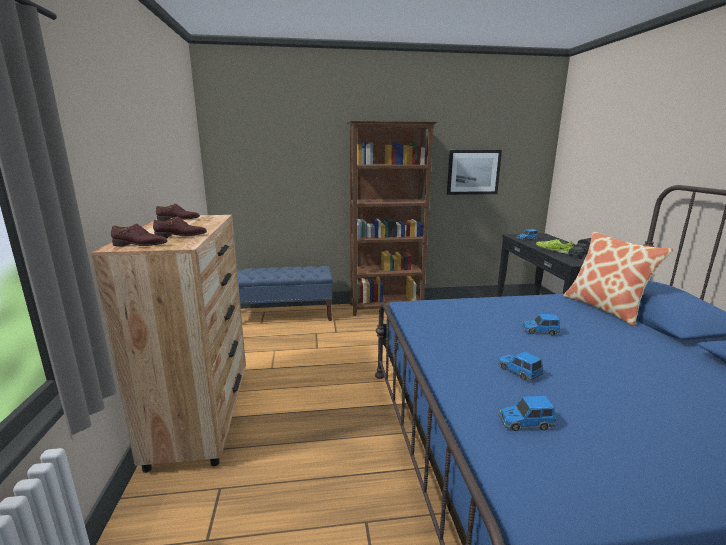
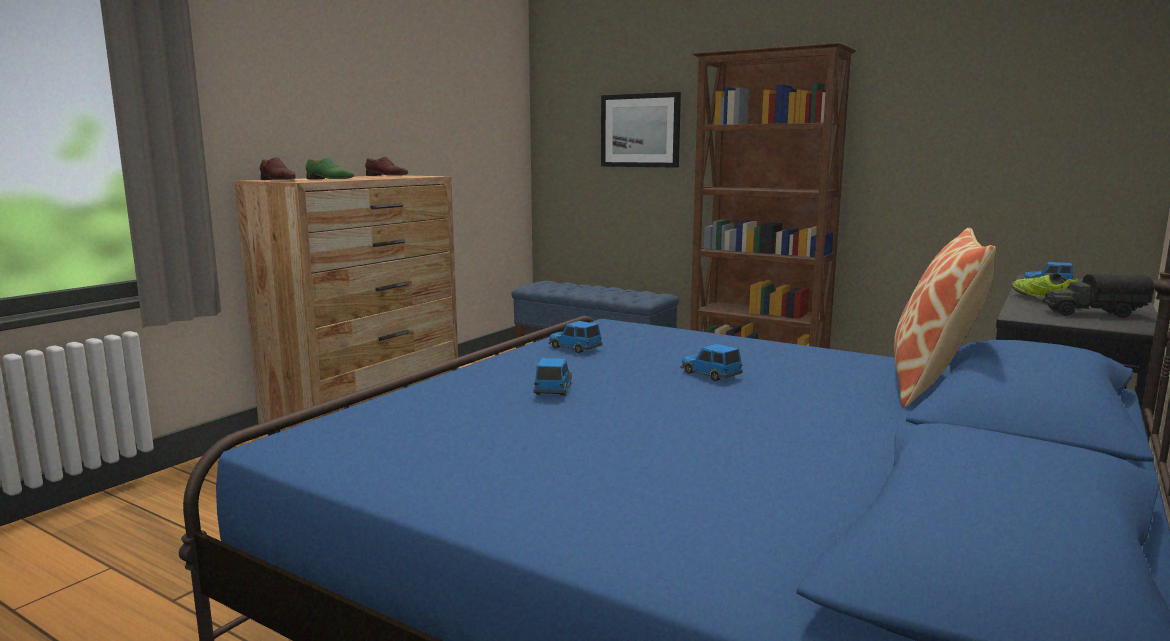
camera: 40 degrees right, 5 degrees down
(181, 236) = (329, 179): brown shoe -> green shoe
(473, 172) = (958, 140): picture -> picture (640, 130)
(525, 423) = (433, 413): toy car -> toy car (574, 348)

